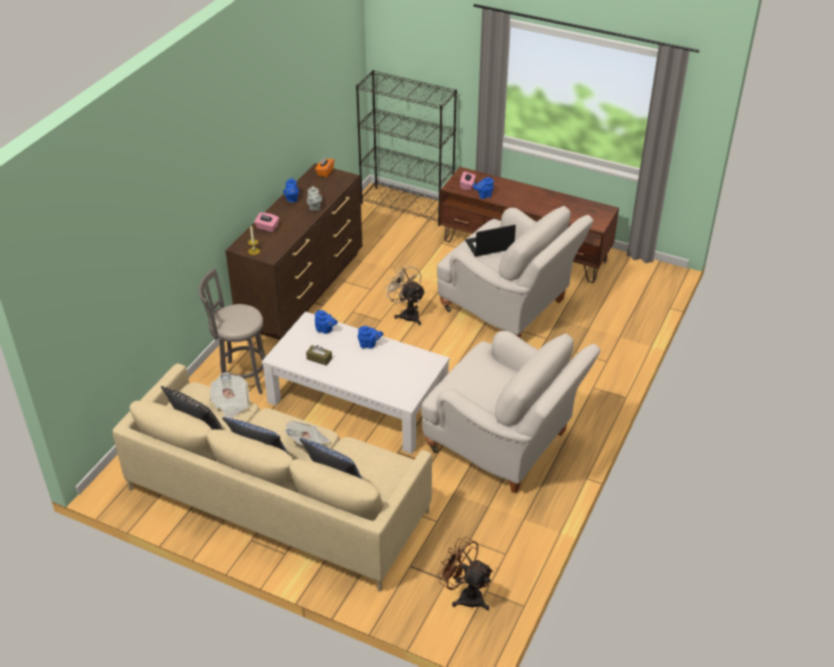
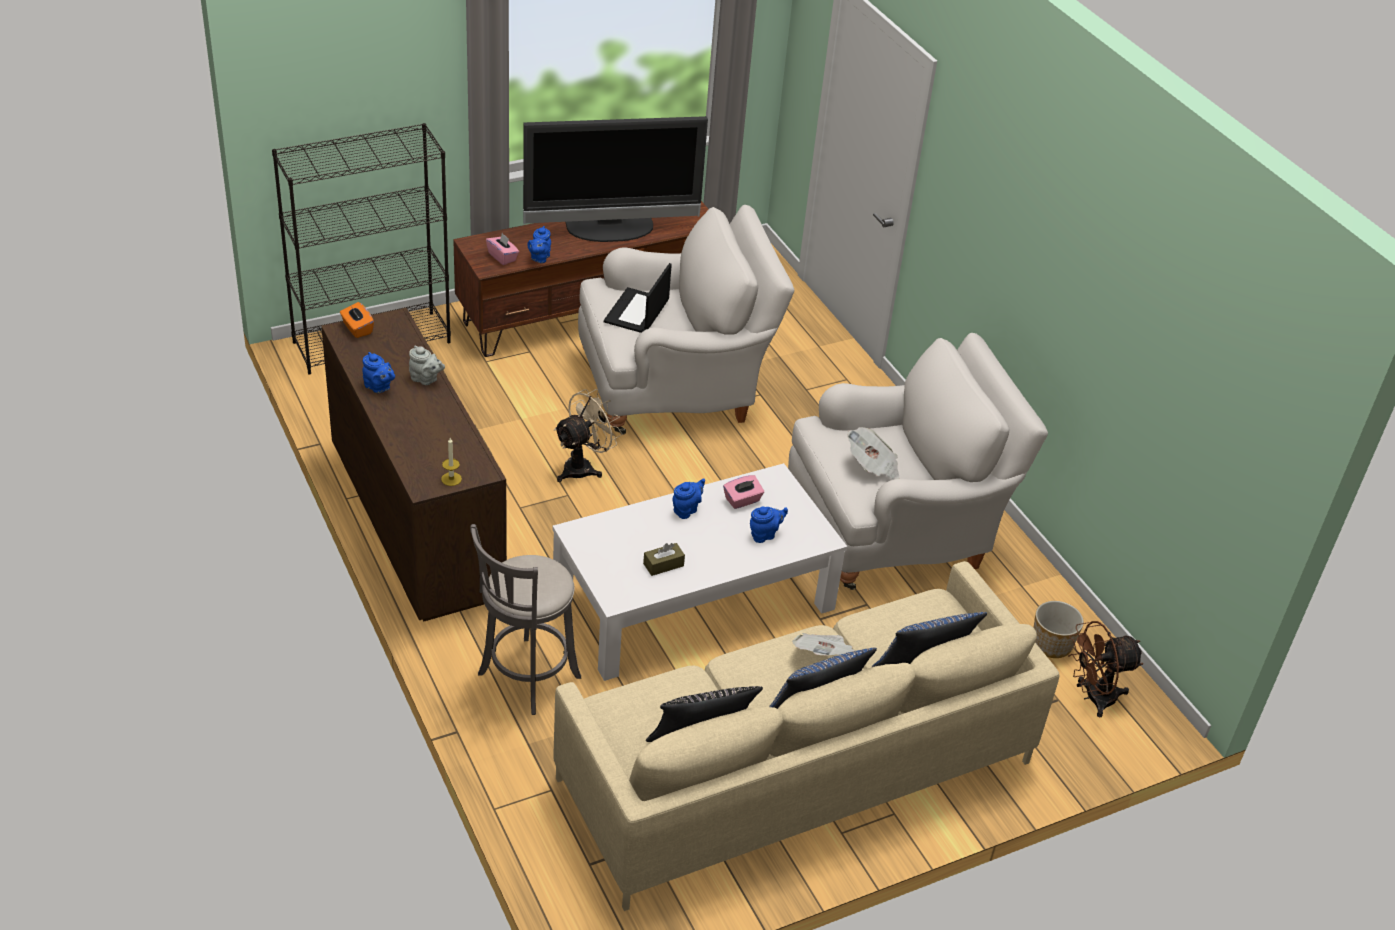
camera: 55 degrees left, 0 degrees up
(231, 404) = (675, 685): newspaper -> newspaper (872, 466)
(267, 228) = (413, 441): pink tissue box -> pink tissue box (742, 500)
(325, 330) = (613, 529): blue teapot -> blue teapot (765, 535)
(407, 314) = (583, 467): beige fan -> beige fan turned 135 degrees clockwise
(489, 556) = (1051, 645): none -> planter
(541, 202) = (610, 230): none -> television

